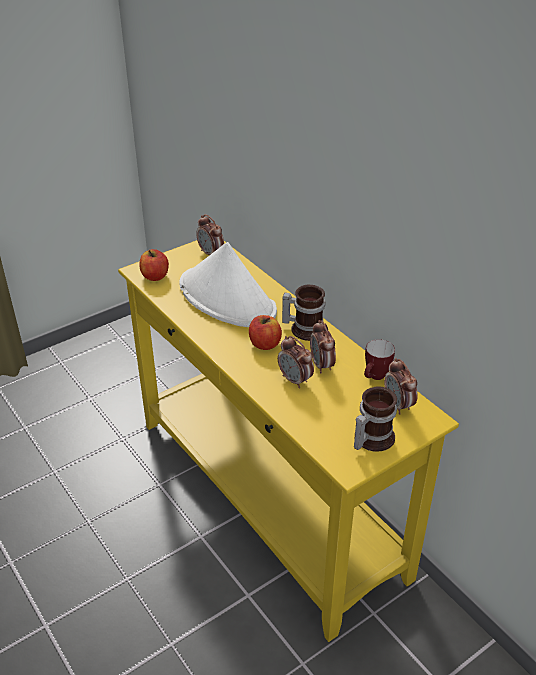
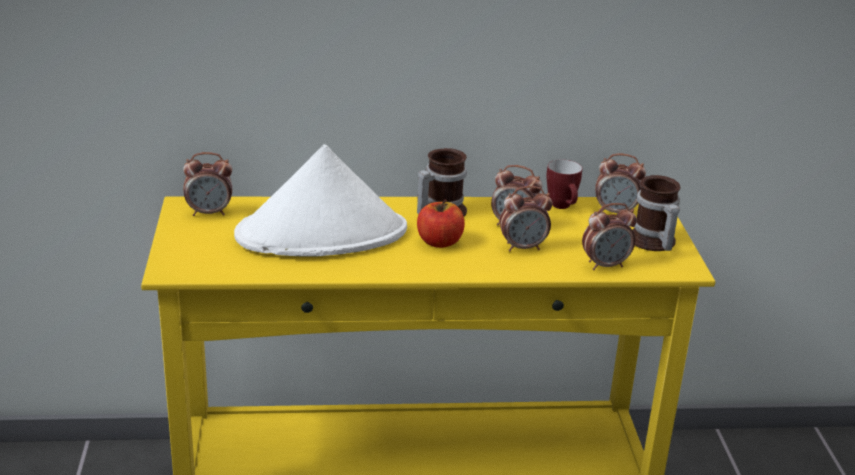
camera: 60 degrees left, 10 degrees down
(155, 276) = (203, 263): apple -> none
(310, 426) = (605, 265): none -> alarm clock

